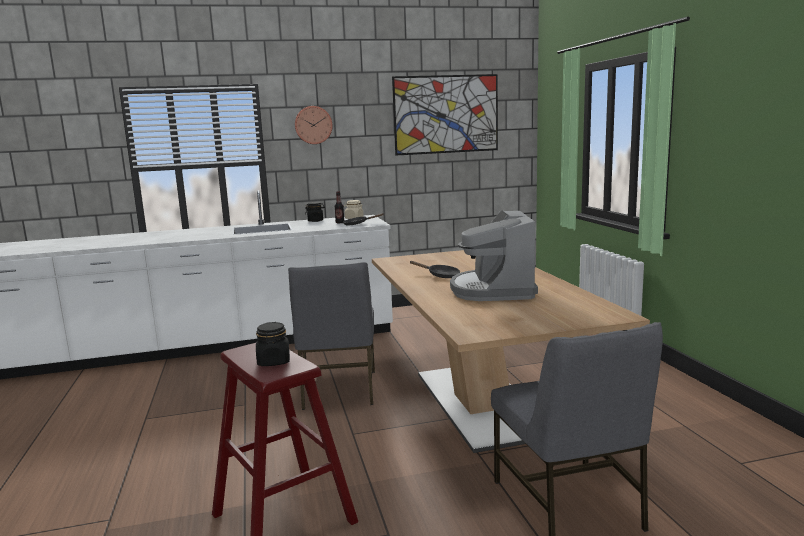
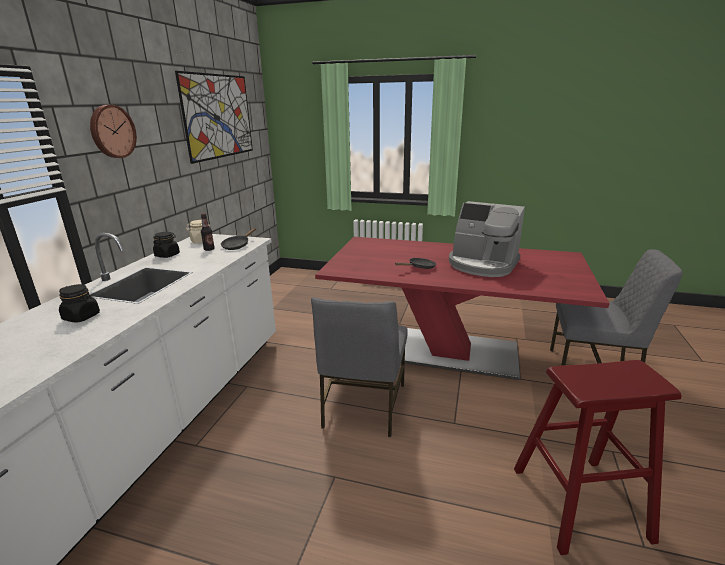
camera: 60 degrees left, 10 degrees up
(274, 361) = (621, 376): black jar -> black jar (82, 317)
(338, 390) = (362, 406): grey chair -> grey chair turned 75 degrees clockwise
(481, 404) = (448, 352): beige dining table -> red dining table

